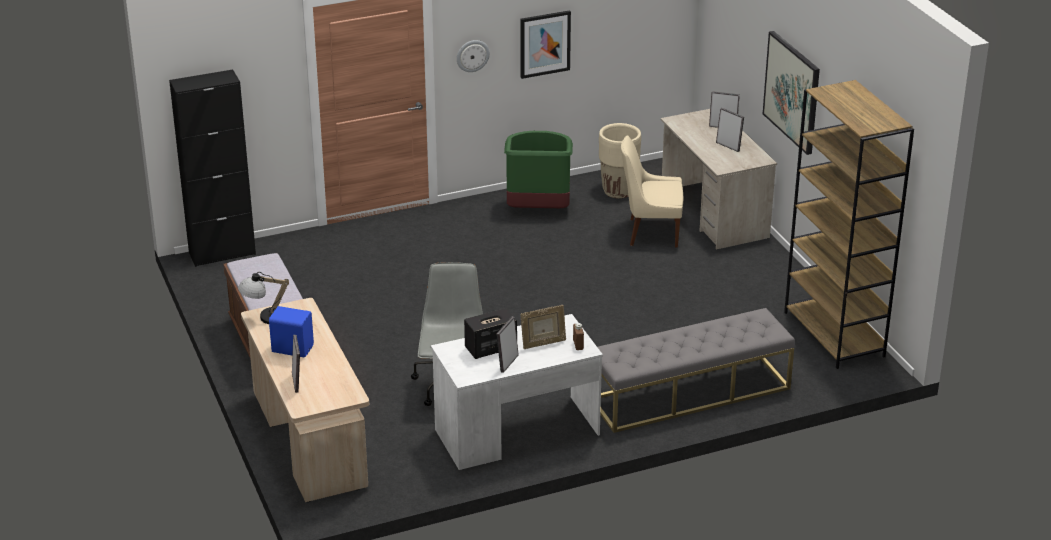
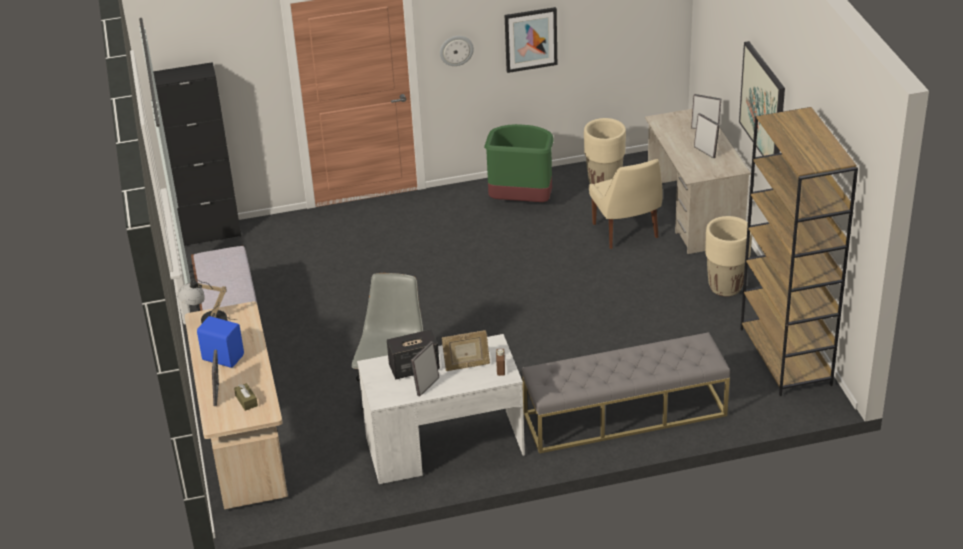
camera: 10 degrees right, 5 degrees up
(328, 386) = (246, 401): none -> brown tissue box
(650, 233) = (626, 232): beige chair -> beige chair turned 120 degrees counterclockwise
(761, 277) = (725, 287): none -> beige planter

